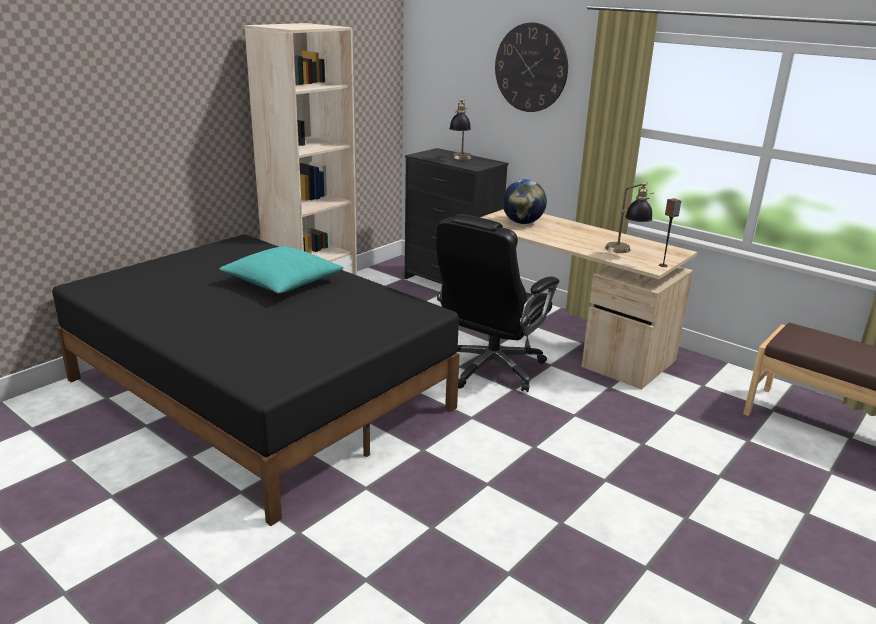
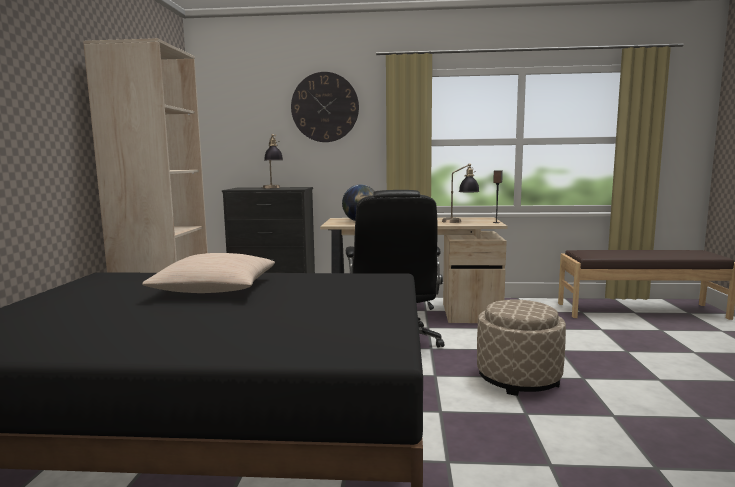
camera: 35 degrees left, 15 degrees down
(283, 282) = (215, 289): turquoise pillow -> beige pillow
(540, 452) = (518, 378): none -> beige ottoman

